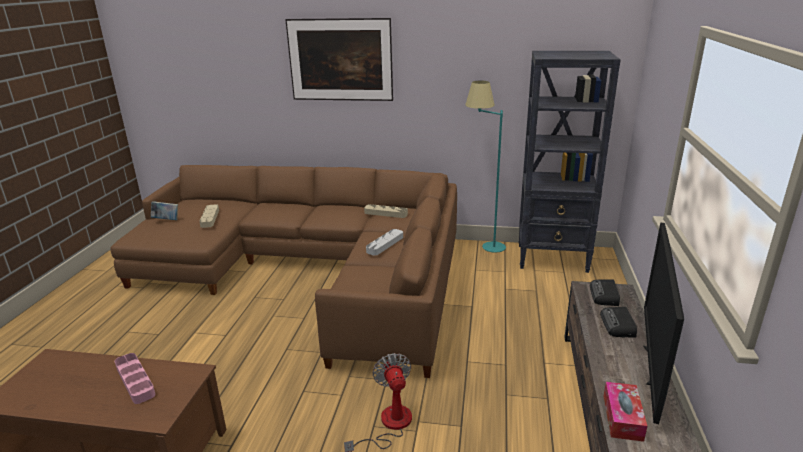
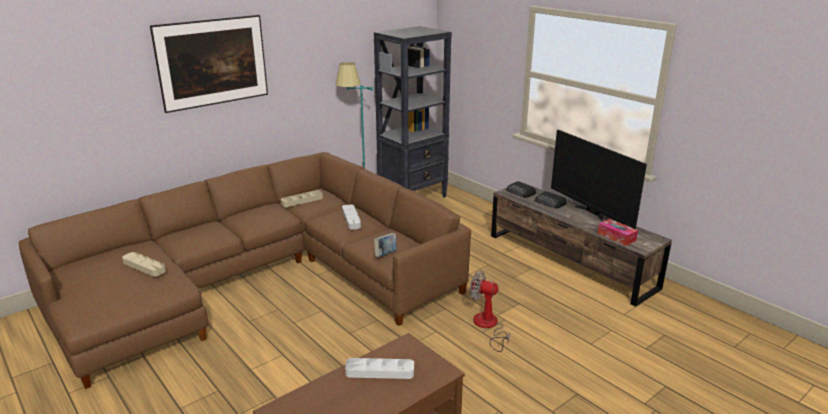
camera: 50 degrees left, 0 degrees up
(135, 381) = (380, 371): pink tray -> white tray
(166, 220) = (93, 289): book -> book (385, 254)

